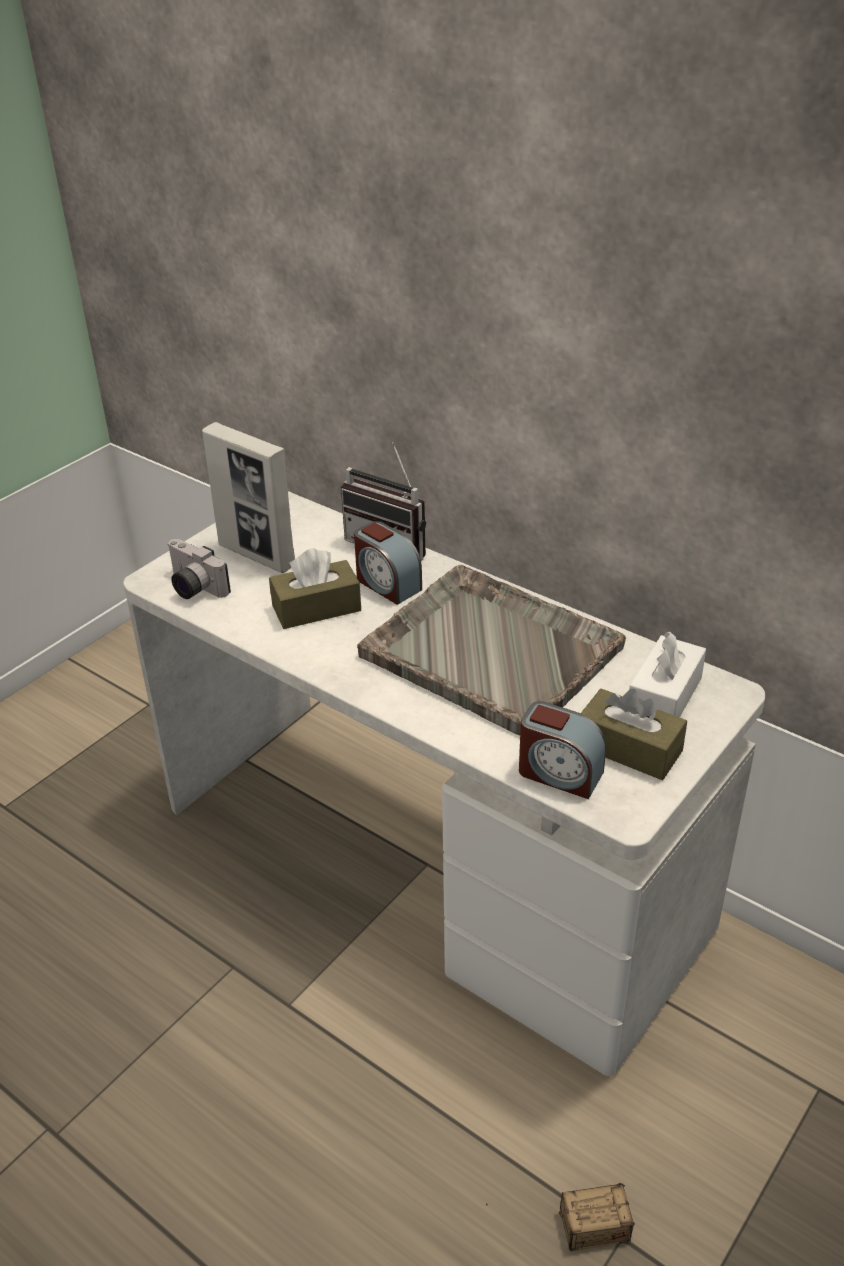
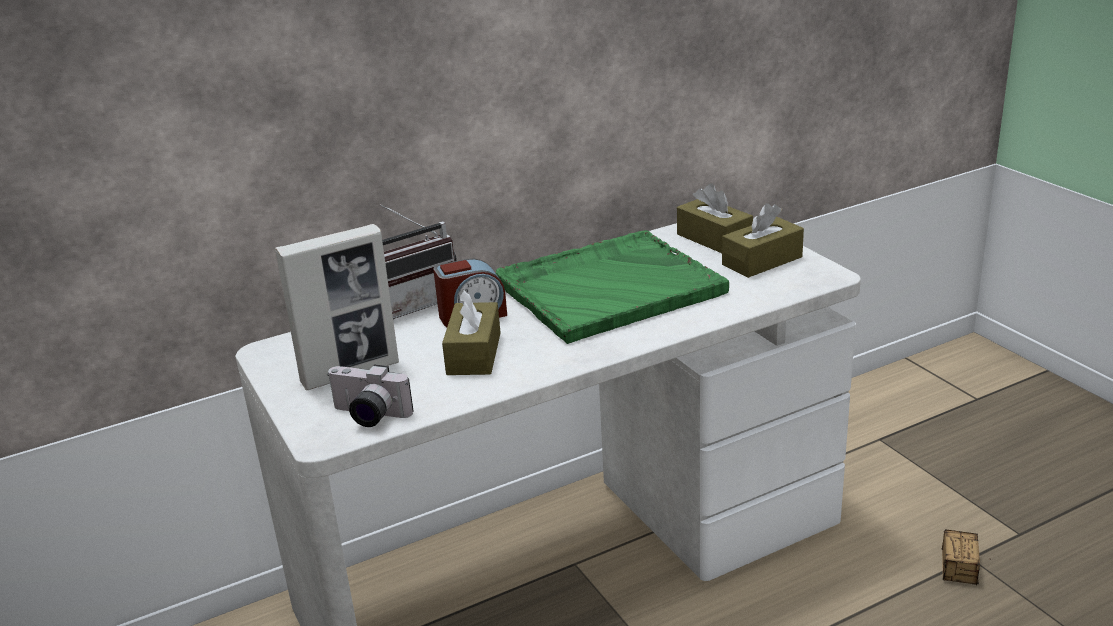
camera: 65 degrees left, 10 degrees down
(192, 588) = (367, 416): camera -> camera turned 45 degrees clockwise
(489, 650) = (607, 288): grey tray -> green tray
(559, 773) = (773, 289): alarm clock -> none
(664, 696) = (714, 239): white tissue box -> brown tissue box

